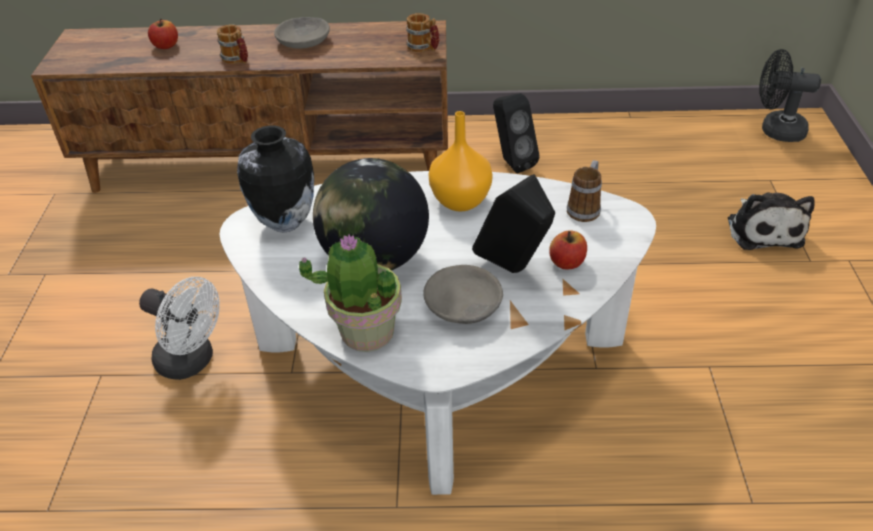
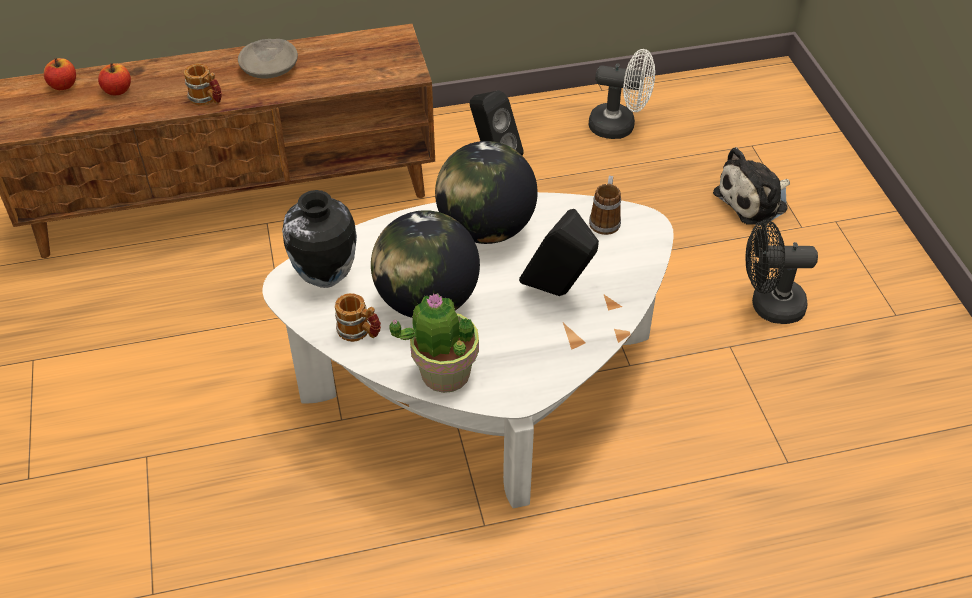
camera: 15 degrees left, 5 degrees up
(192, 361) = (236, 426): white fan -> white fan (619, 126)
(424, 48) = (401, 62): mug -> mug (359, 332)
(459, 201) = (486, 229): orange vase -> globe
(463, 305) = (523, 334): grey bowl -> none
(567, 262) = (603, 278): apple -> apple (63, 85)
(763, 229) = (754, 200): plush toy -> plush toy turned 75 degrees clockwise
(775, 130) = (747, 88): black fan -> black fan (768, 305)

